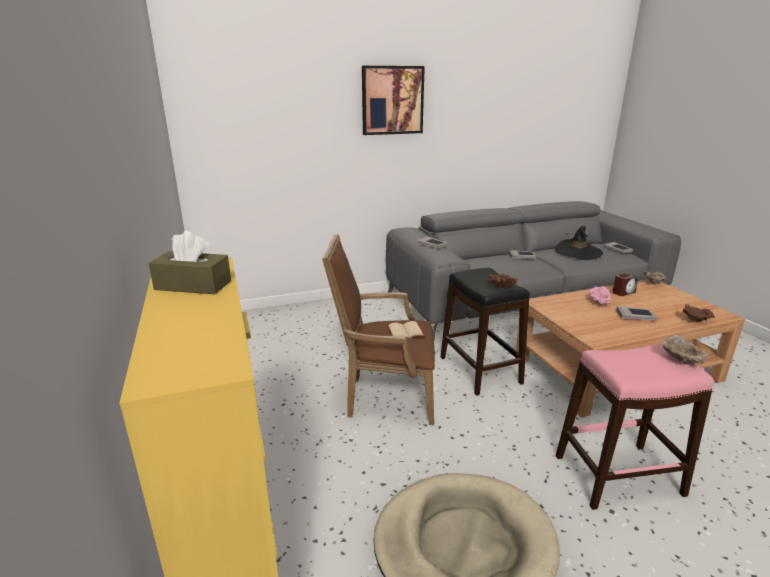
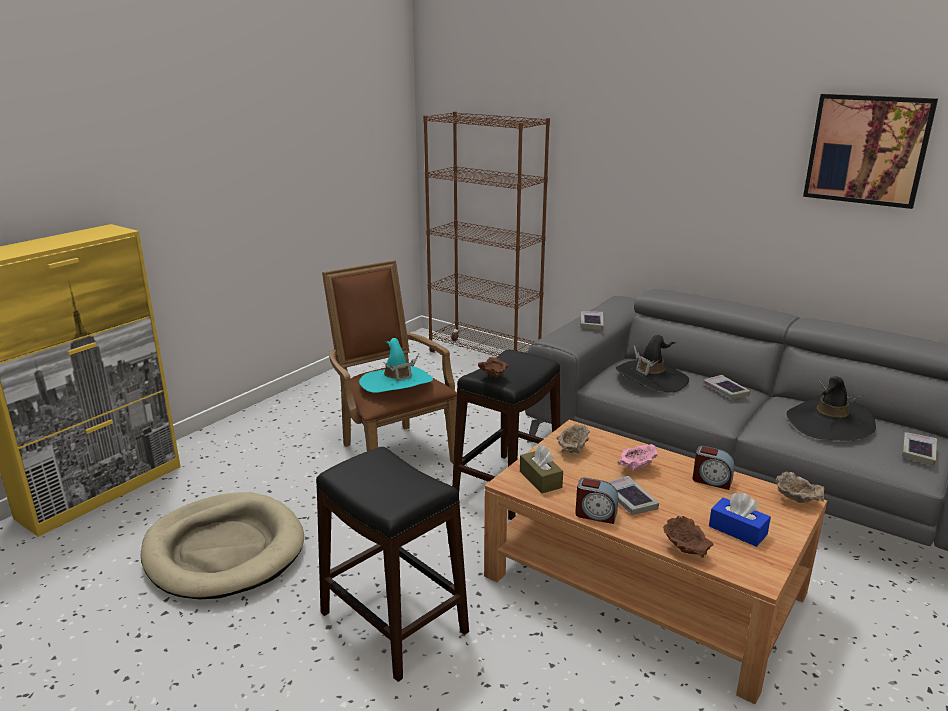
camera: 55 degrees right, 0 degrees up
(193, 285) = (79, 236): brown tissue box -> brown tissue box (540, 479)
(293, 313) = (484, 357): none -> brown bookcase
(392, 100) = (639, 121): picture -> picture (867, 150)
(405, 333) = (396, 383): beige book -> turquoise hat
(489, 265) = (651, 378): none -> black hat
(617, 475) = (394, 621): pink stool -> black stool
(648, 330) = (595, 514): none -> alarm clock
(678, 304) = (737, 530): none -> blue tissue box
(681, 361) = (404, 497): beige bowl -> beige bowl (572, 450)

